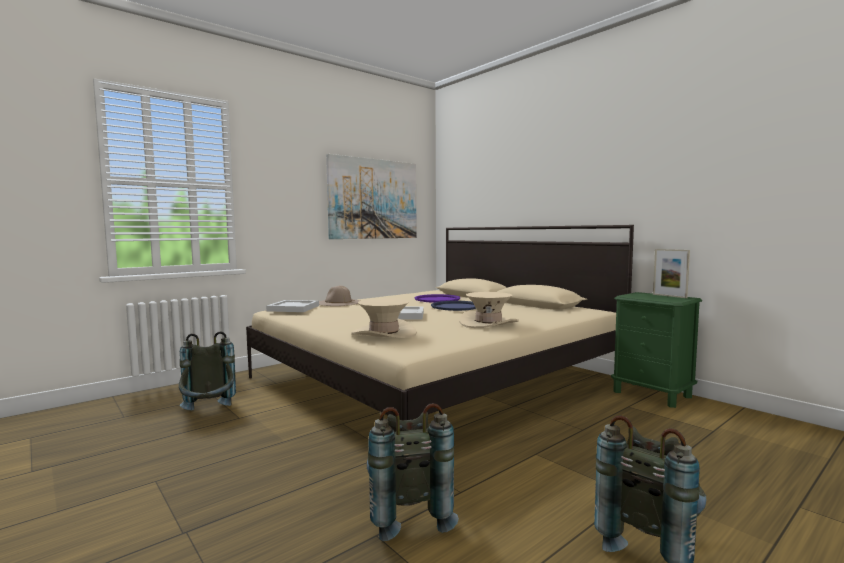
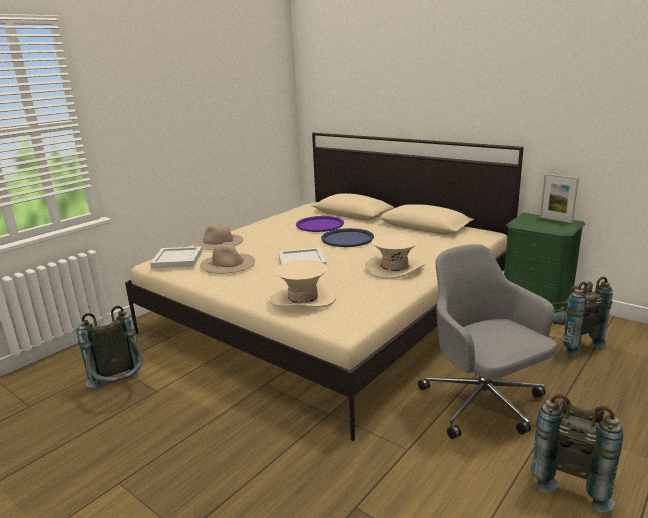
camera: 10 degrees left, 15 degrees up
(334, 312) = (228, 263): none -> beige hat
(373, 199) = (233, 110): picture -> none
(407, 514) = (372, 481): grey backpack -> grey backpack (568, 342)
(564, 463) = (483, 404): none -> grey office chair

